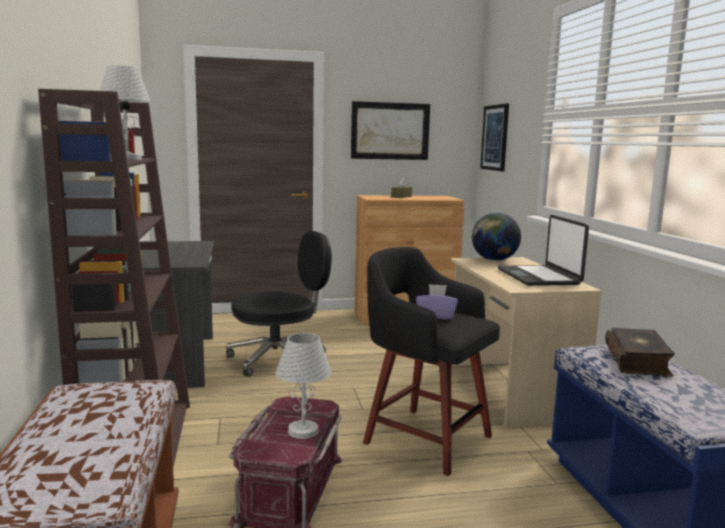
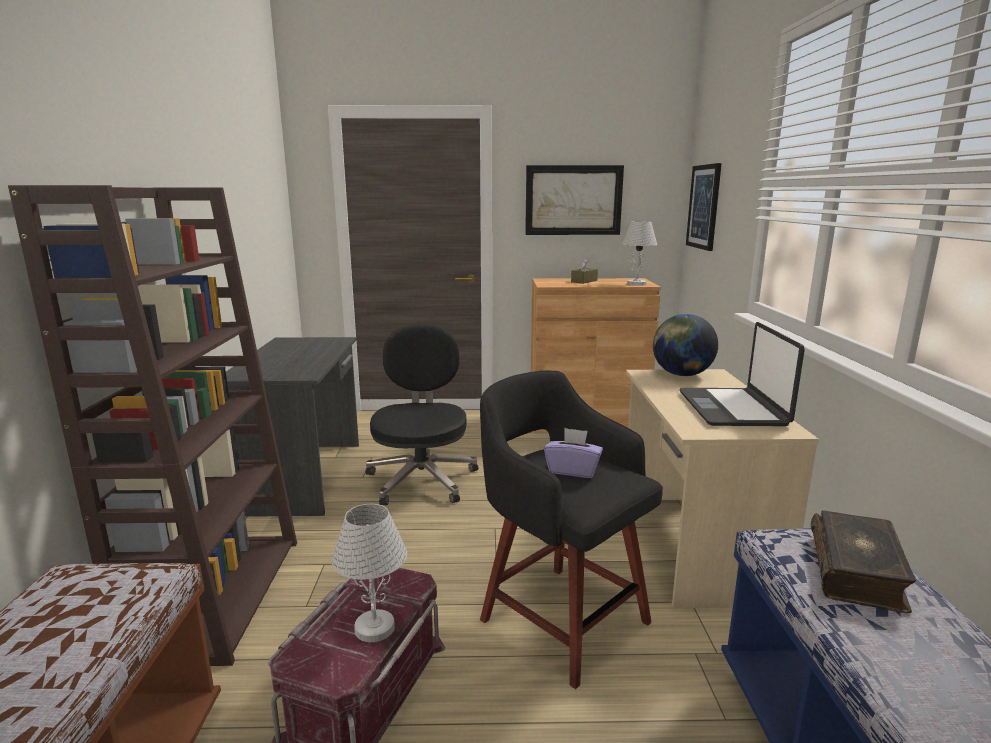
camera: 10 degrees right, 5 degrees up
(128, 159) = (185, 262): white table lamp -> white table lamp (637, 284)
(279, 359) = (422, 479): black office chair -> black office chair turned 75 degrees counterclockwise

